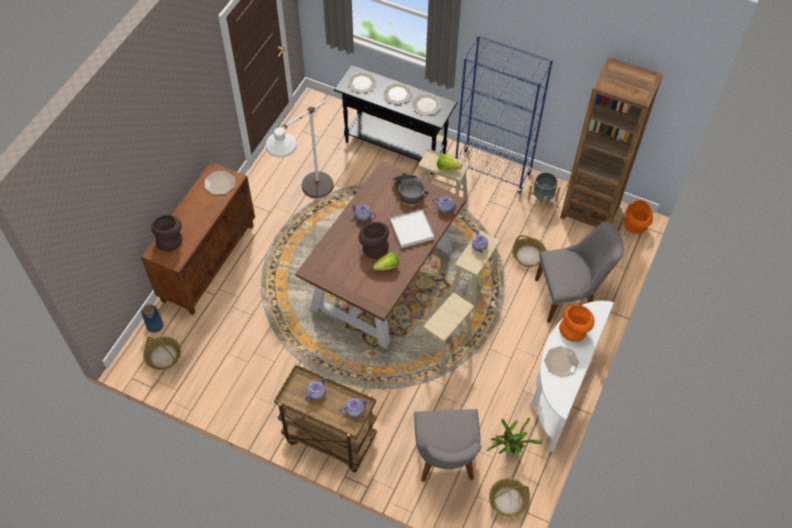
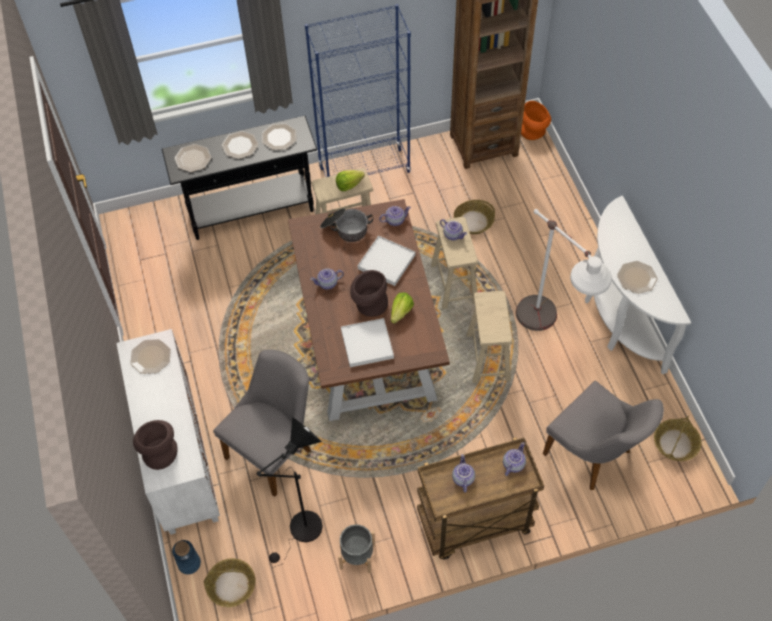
camera: 40 degrees left, 0 degrees up
(208, 262) = (178, 457): brown cabinet -> white cabinet
(229, 359) = (302, 532): none -> black floor lamp
(307, 202) = (219, 323): white floor lamp -> white floor lamp (548, 336)
(347, 270) = (367, 344): none -> white tray
(510, 452) = (634, 402): potted plant -> none
(542, 200) = (434, 164): grey planter -> grey planter (357, 556)
(570, 296) = (543, 231): grey chair -> grey chair (275, 449)
(575, 330) = (618, 242): orange vase -> none

